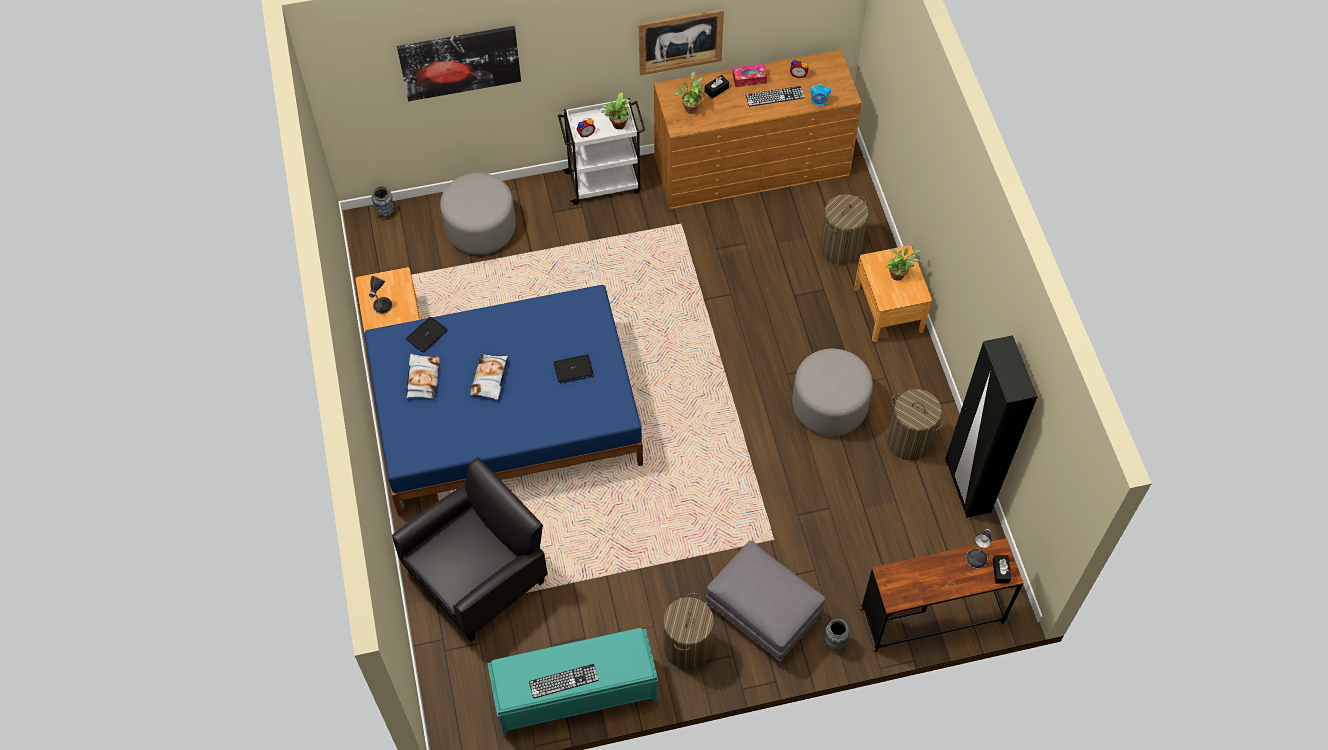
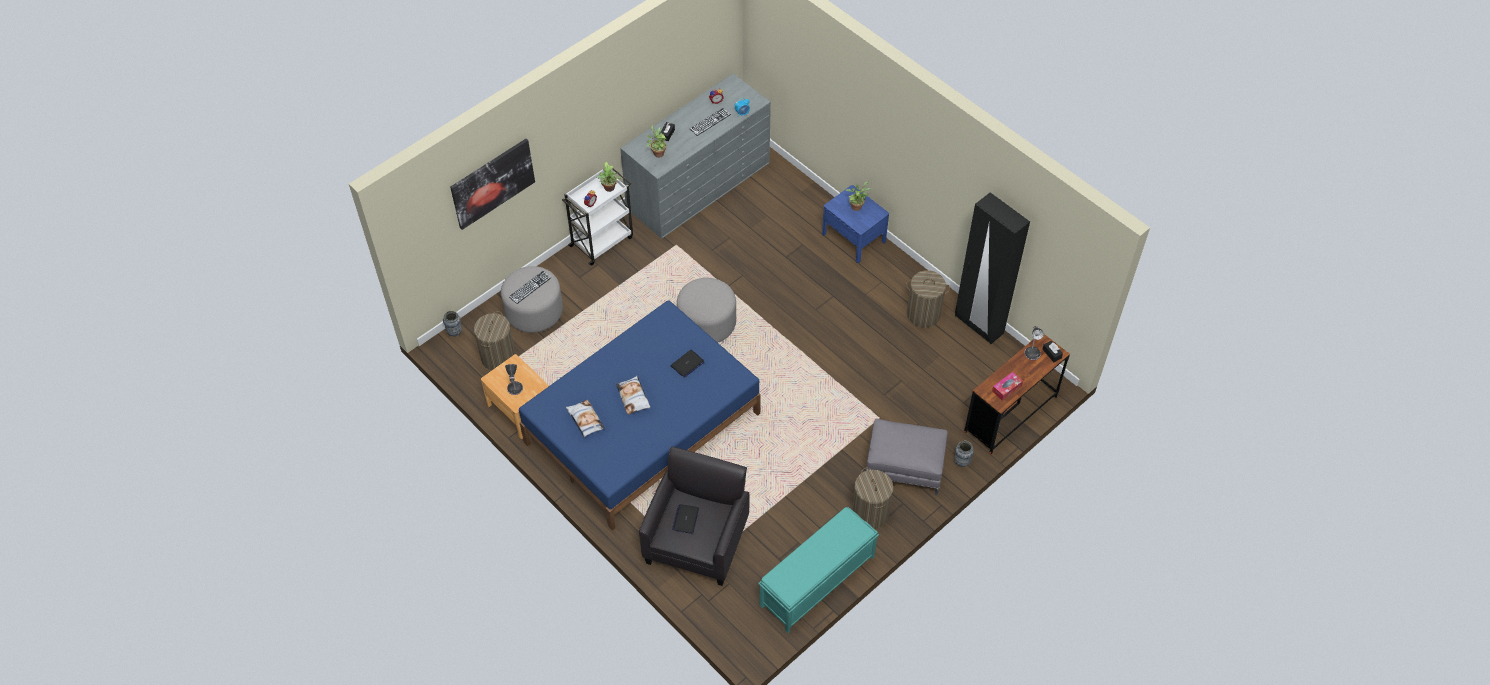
camera: 30 degrees left, 5 degrees down
(427, 335) = (567, 390): laptop -> laptop (685, 519)
(563, 681) = (819, 566): keyboard -> keyboard (530, 287)
(680, 41) = (632, 107): picture -> none
(749, 79) = (684, 117): tissue box -> tissue box (1006, 388)
(752, 165) = (698, 185): brown dresser -> grey dresser
(829, 405) = (857, 316): grey ottoman -> grey ottoman (707, 323)
(840, 247) = (795, 212): laundry basket -> laundry basket (498, 357)
(888, 309) = (853, 237): brown nightstand -> blue nightstand

